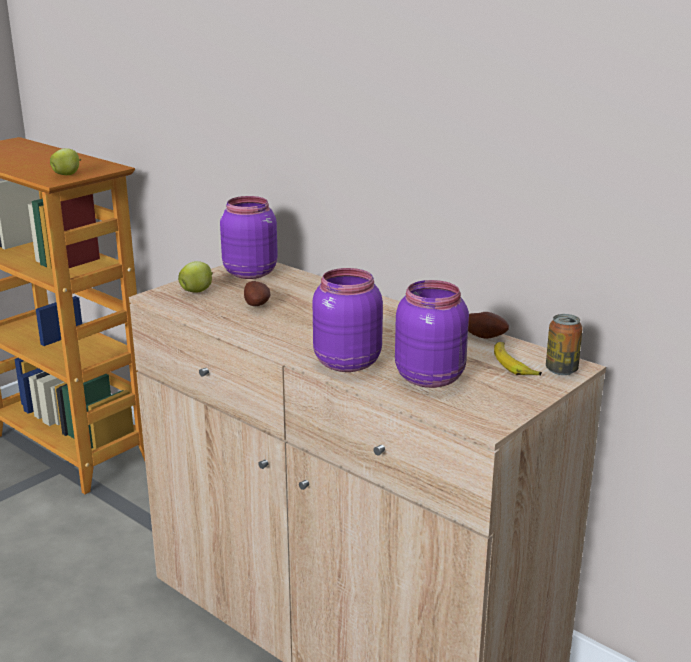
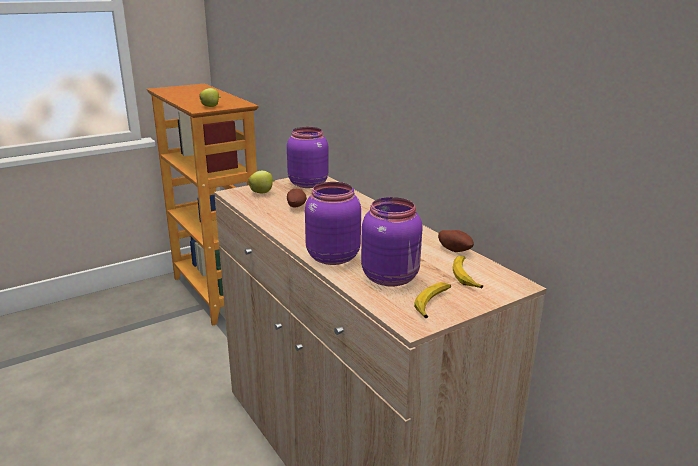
camera: 15 degrees right, 0 degrees up
(495, 400) = (432, 304): none -> banana
(561, 370) = (504, 286): can -> none

